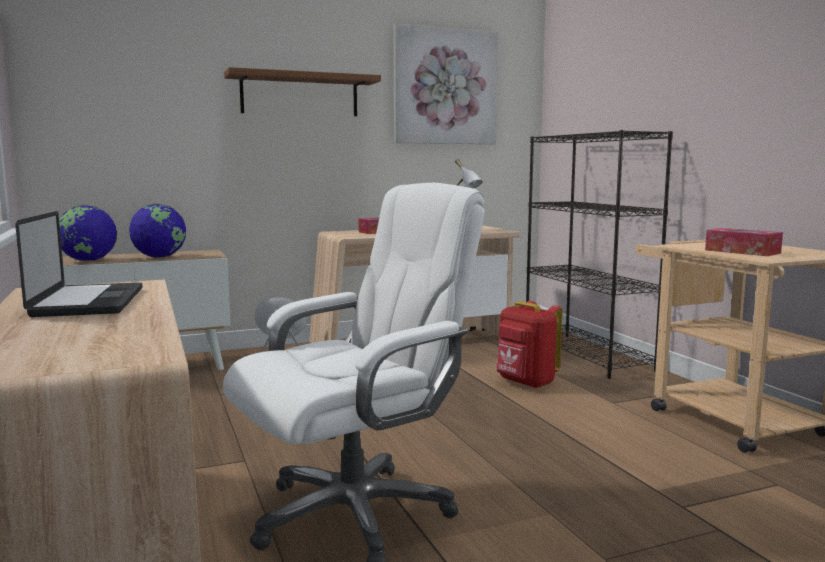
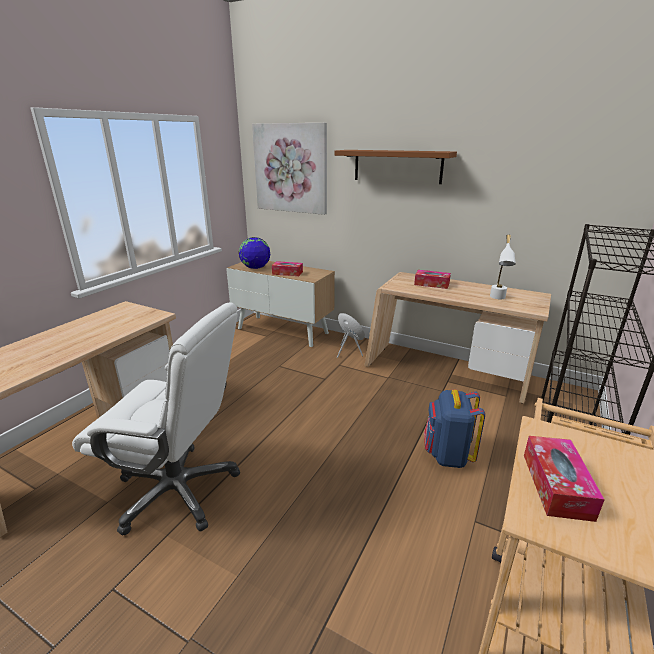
camera: 50 degrees right, 15 degrees up
(89, 302) = (100, 327): laptop -> none
(159, 257) = (287, 273): globe -> tissue box
(445, 87) = (535, 157): picture -> picture (290, 168)
(525, 383) = (447, 455): red backpack -> blue backpack

